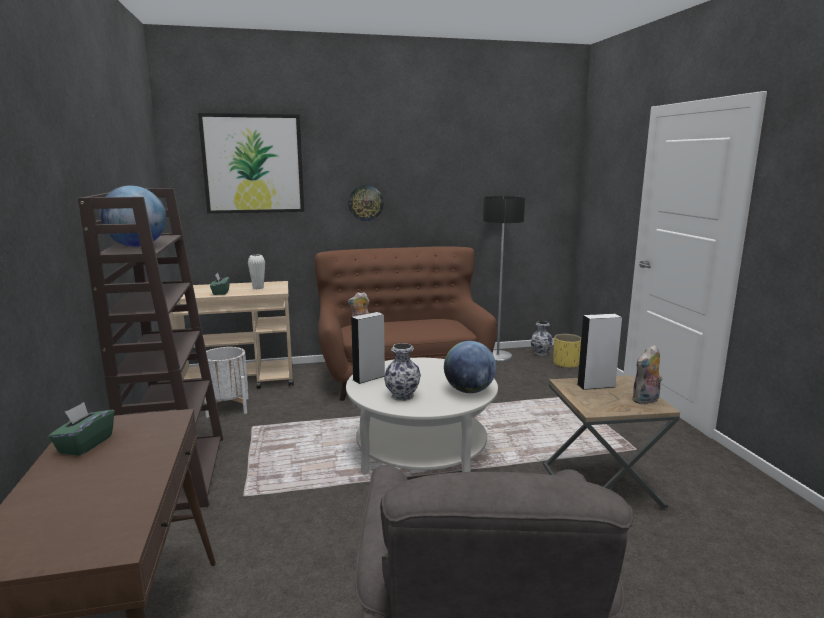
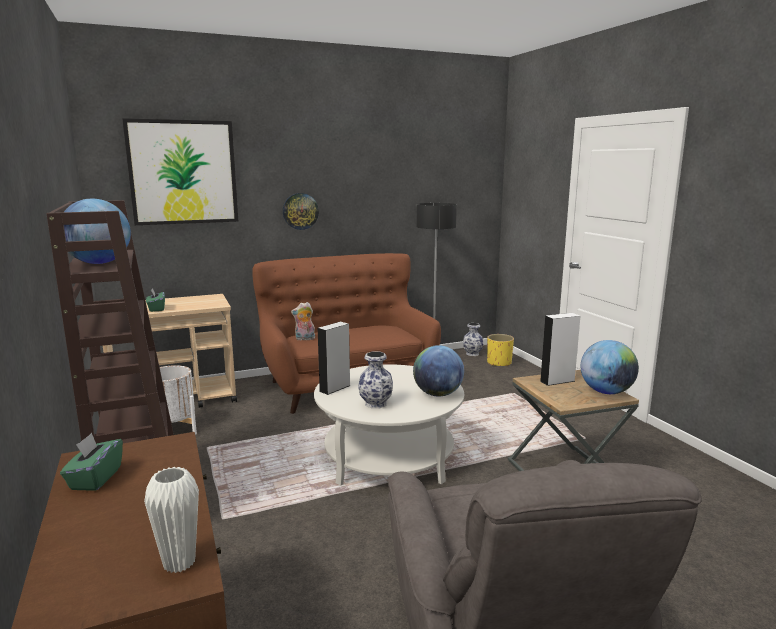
camera: 10 degrees left, 0 degrees up
(258, 288) = (195, 302): white vase -> white vase (179, 562)
(646, 401) = (606, 392): plush toy -> globe

